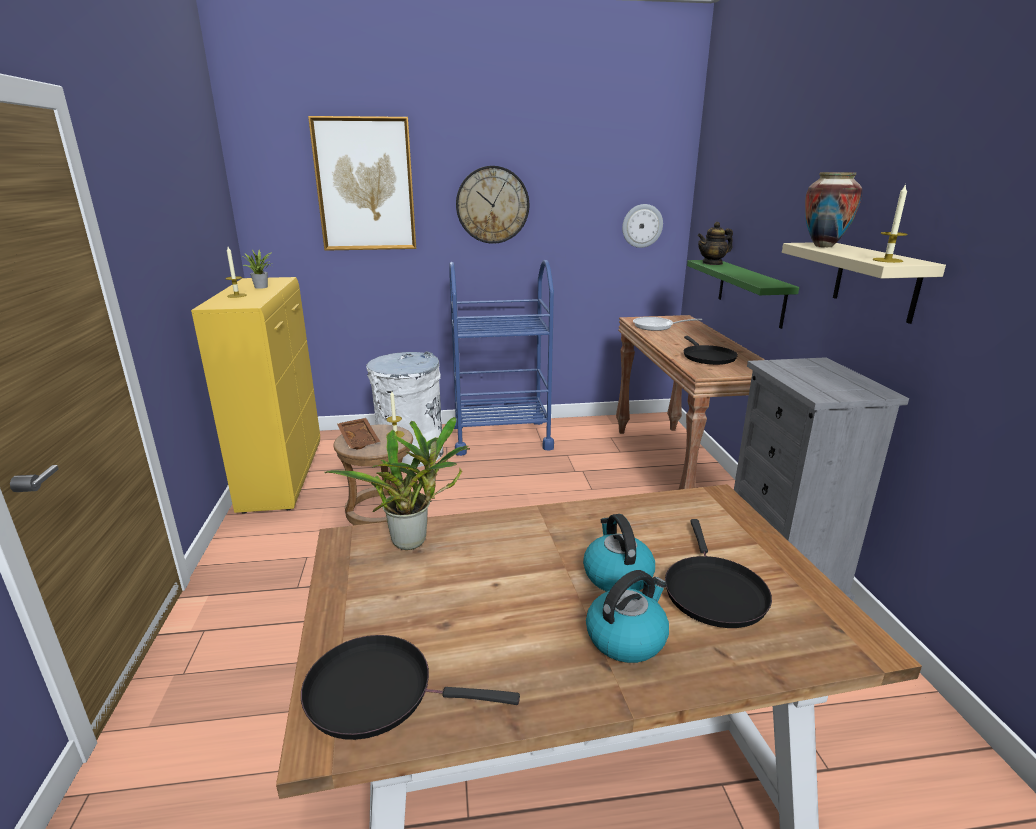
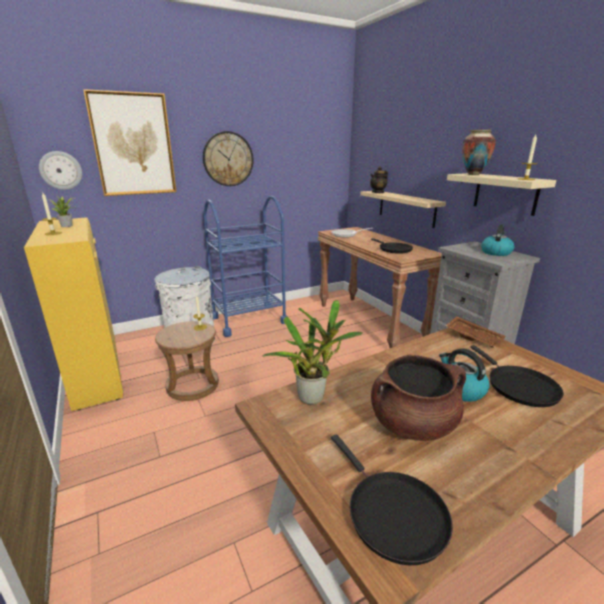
camera: 20 degrees left, 0 degrees up
(360, 439) = (175, 335): brown tray -> brown tray (474, 337)
(378, 691) = (392, 513): black frying pan -> black frying pan turned 105 degrees counterclockwise
(504, 602) = (412, 424): none -> brown cooking pot
(626, 637) = (503, 427): kettle -> kettle (495, 252)
(642, 226) = (322, 171): wall clock -> wall clock (61, 170)
(750, 292) = (406, 208): green shelf -> beige shelf

